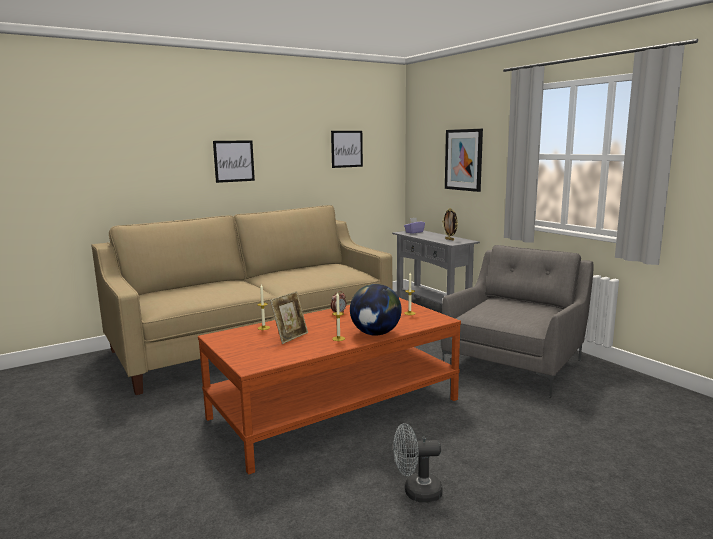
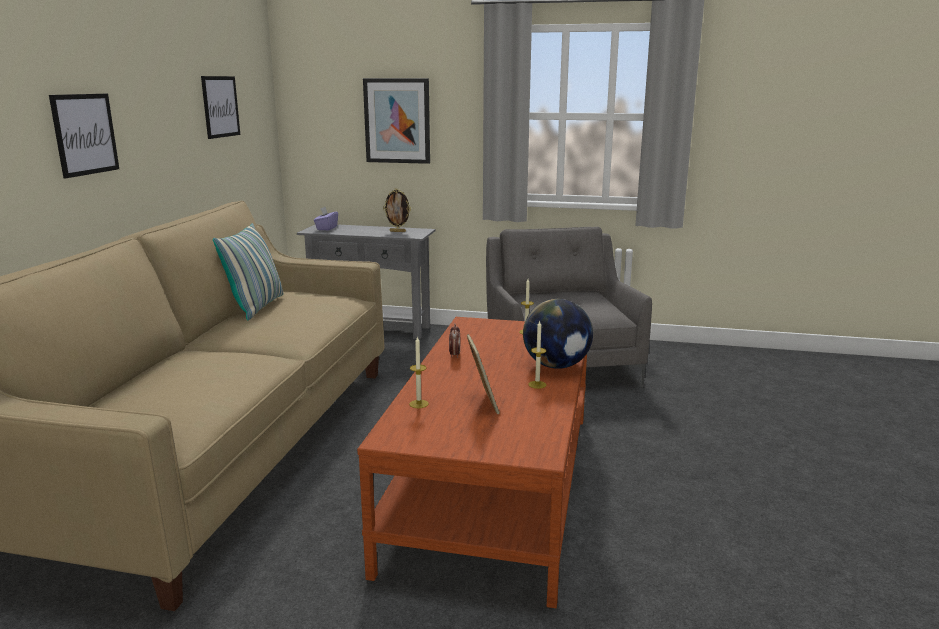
camera: 45 degrees left, 5 degrees up
(305, 268) = (256, 307): none -> pillow
(416, 492) = (715, 525): grey fan -> none

